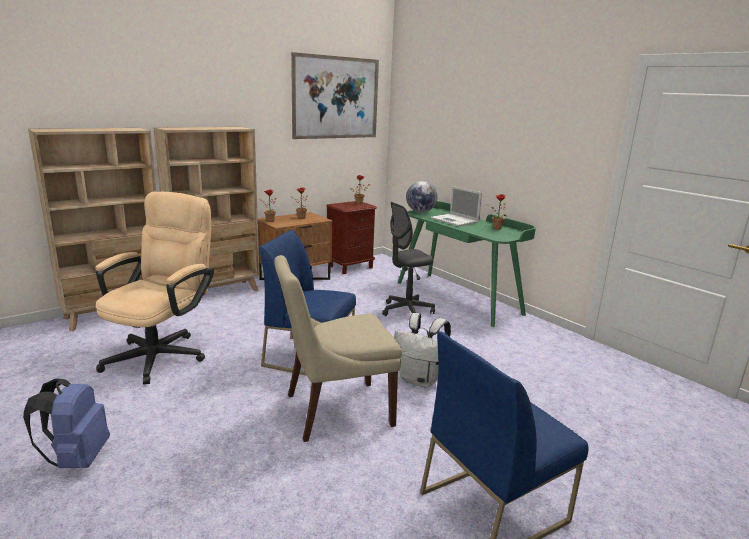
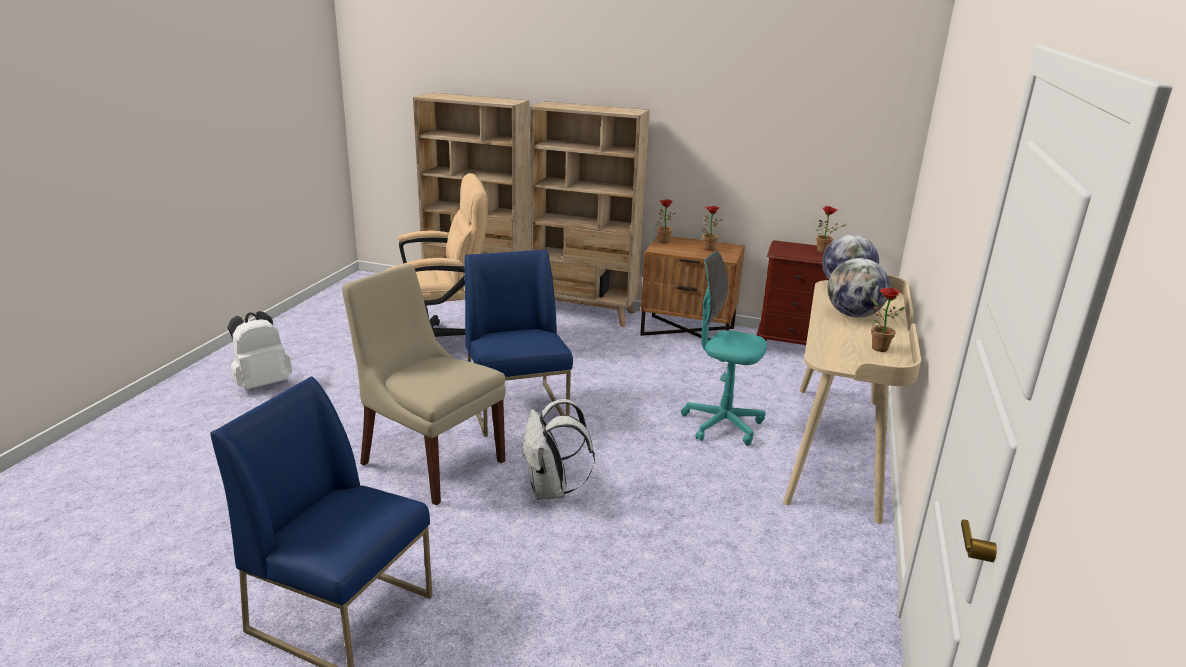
camera: 55 degrees right, 5 degrees up
(77, 459) = (262, 384): blue backpack -> white backpack
(336, 98) = (816, 78): picture -> none
(407, 311) = (722, 425): grey office chair -> turquoise office chair
(455, 220) = (853, 315): laptop -> globe
(458, 297) = (837, 448): green desk -> beige desk

